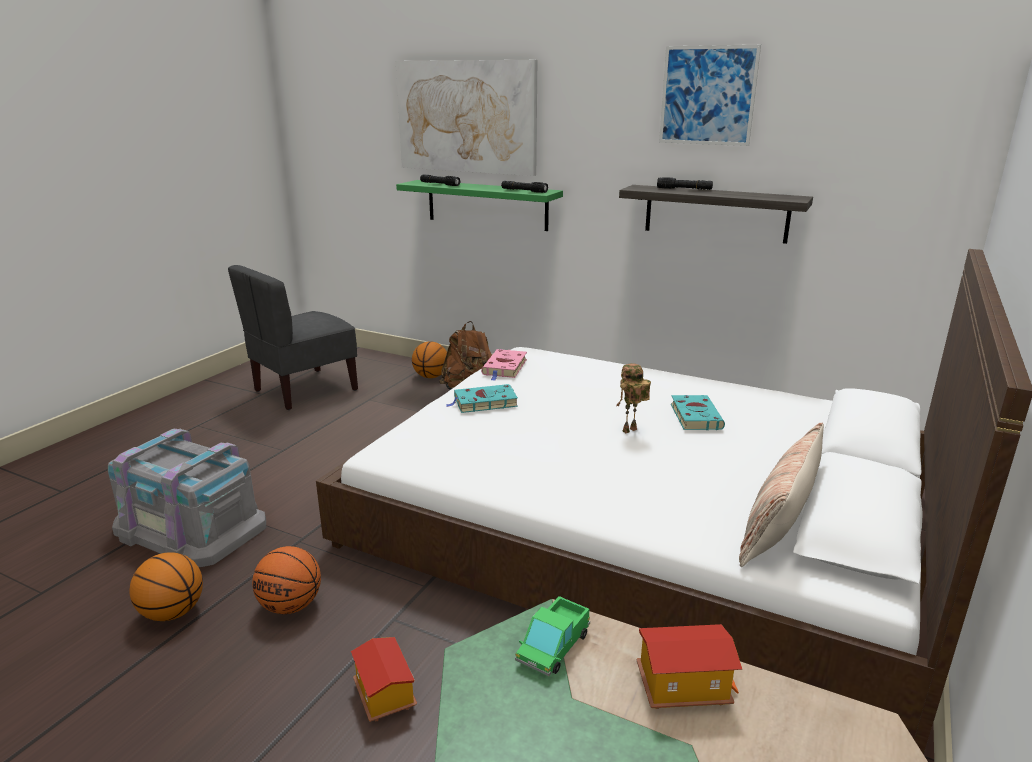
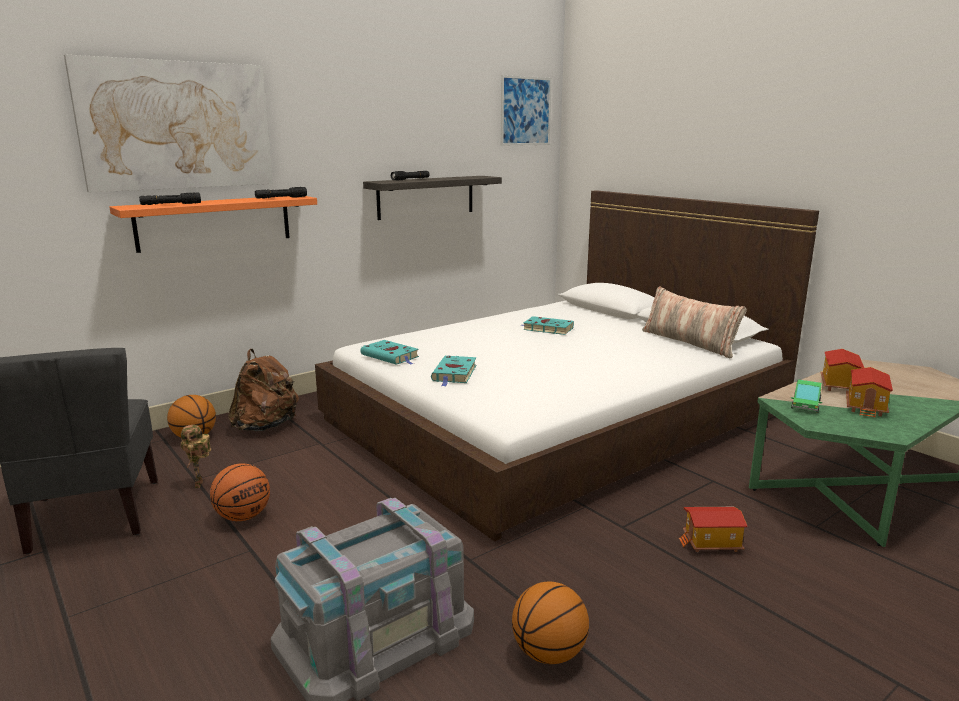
camera: 65 degrees left, 5 degrees down
(290, 606) = (578, 575): basketball -> basketball (243, 517)
(487, 205) = (214, 222): green shelf -> orange shelf
(504, 368) = (391, 356): pink book -> turquoise book
(553, 647) = (805, 404): toy truck -> toy truck turned 60 degrees clockwise
(588, 721) = (866, 407): none -> toy house
(630, 431) = (554, 346): toy robot -> toy robot (200, 485)
(707, 95) = (410, 104): picture -> picture (525, 111)

